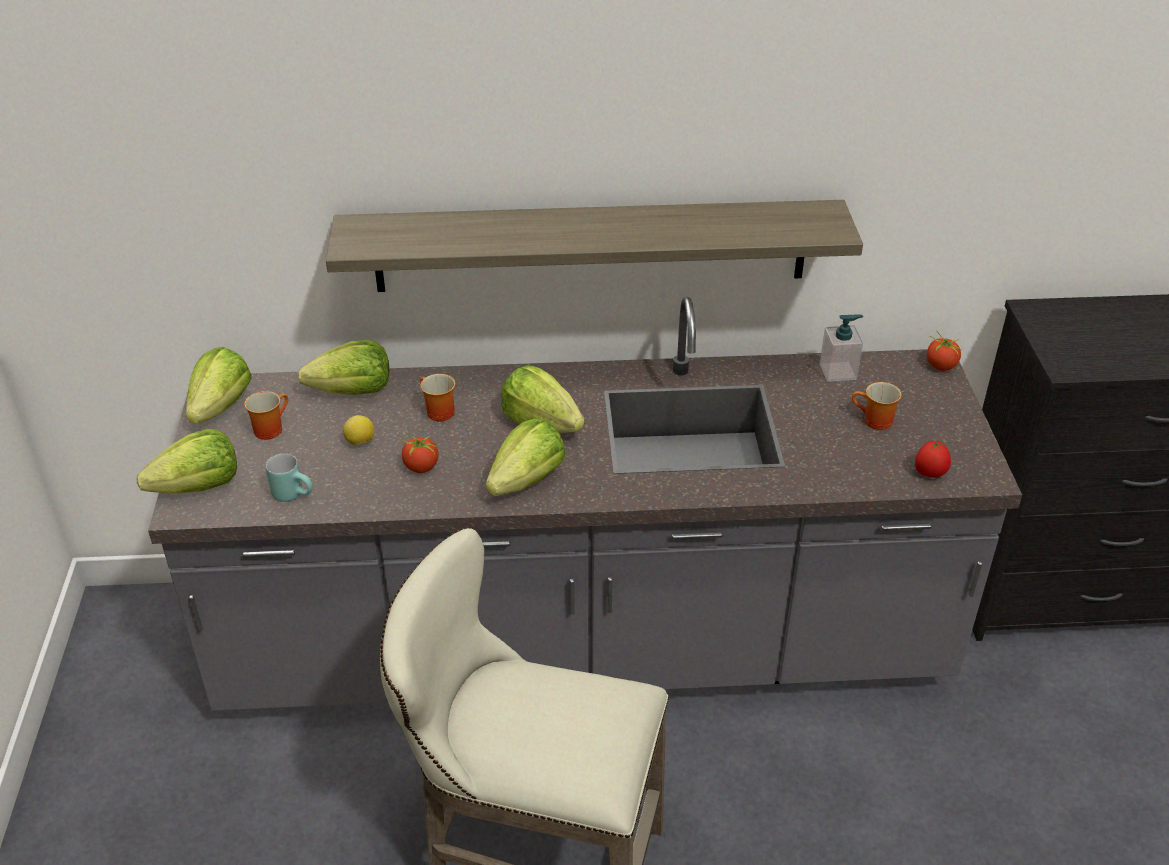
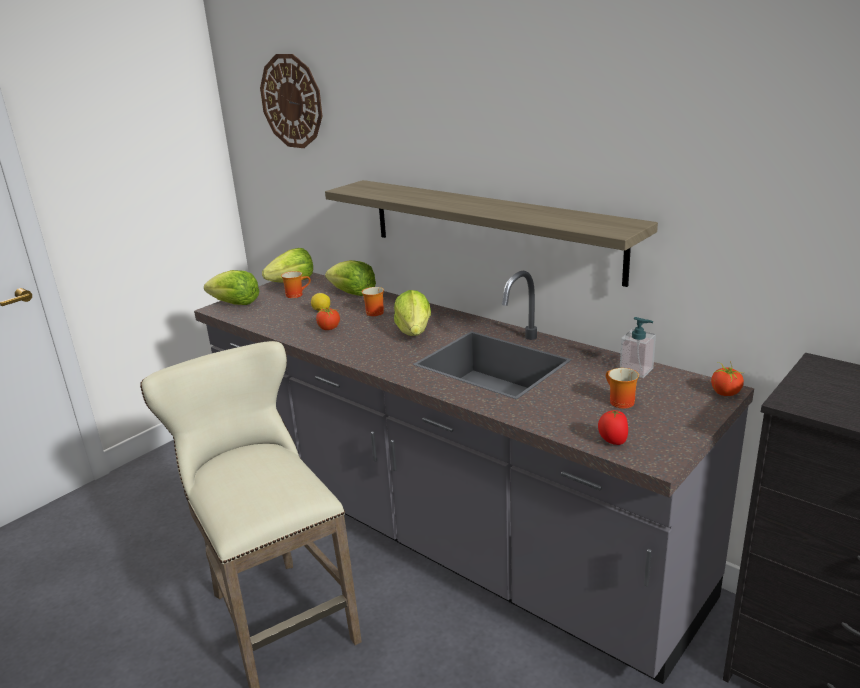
camera: 45 degrees right, 15 degrees down
(149, 107) = (292, 101): none -> wall clock
(295, 494) = (263, 318): turquoise mug -> none
(527, 480) = (365, 350): lettuce -> none

